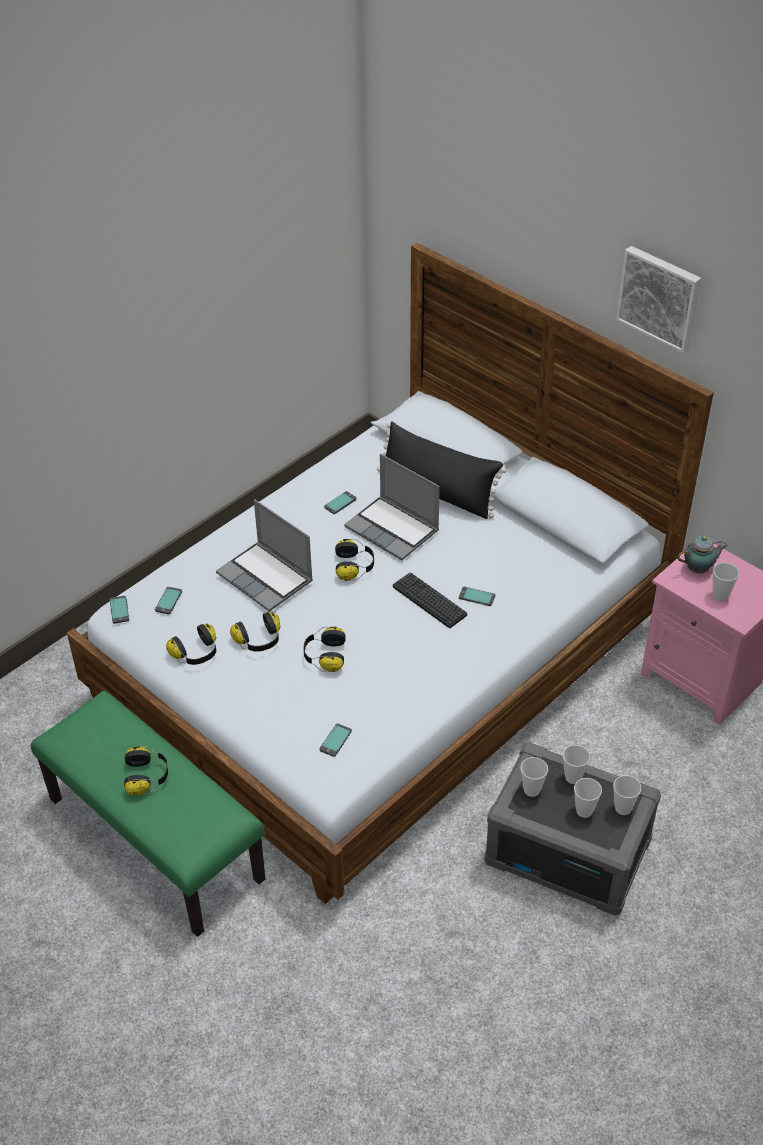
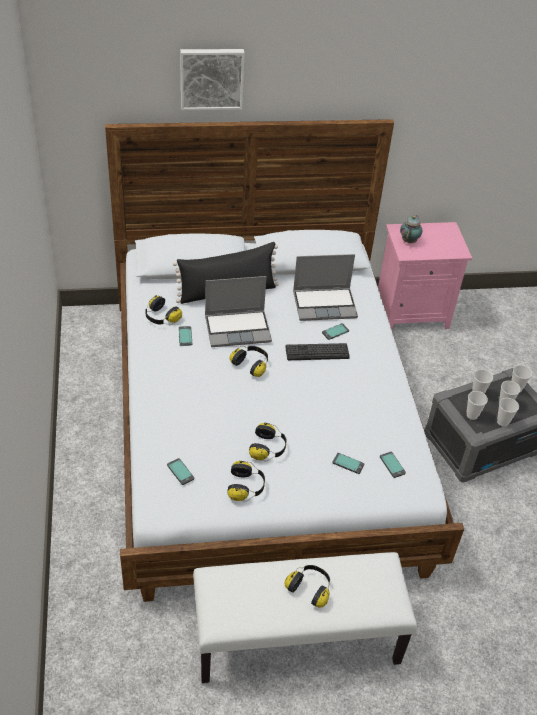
camera: 55 degrees left, 0 degrees up
(119, 610) = (156, 504): phone -> phone (348, 463)
(157, 838) = (297, 637): green bench -> white bench
(266, 578) = (216, 410): laptop -> laptop (325, 304)
(324, 656) = (314, 426): headphones -> headphones (161, 318)
(660, 297) = (340, 71): picture -> picture (211, 78)
(720, 595) = (436, 247): cup -> cup (502, 422)

